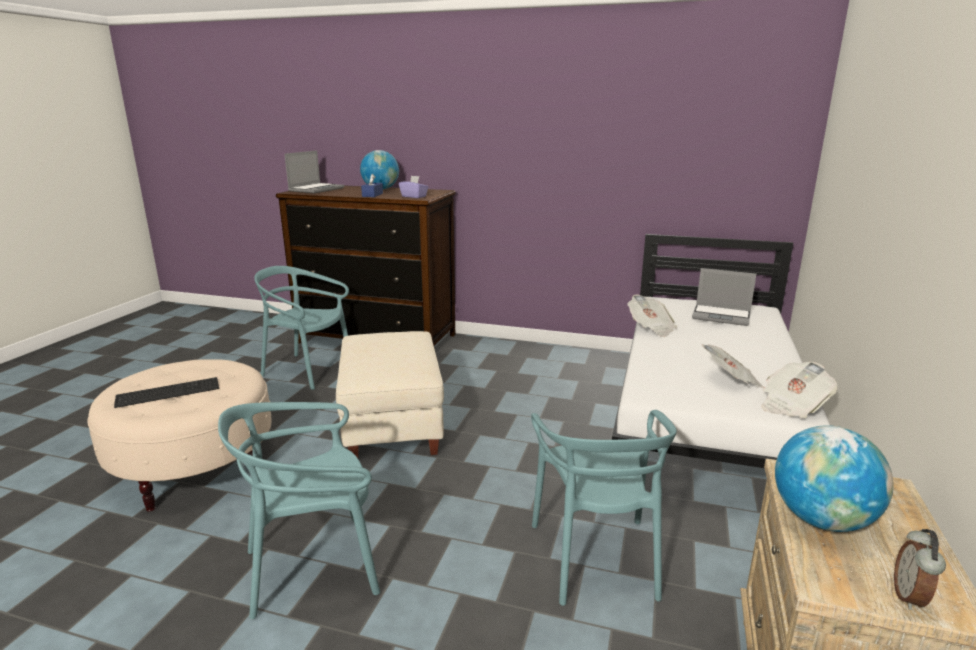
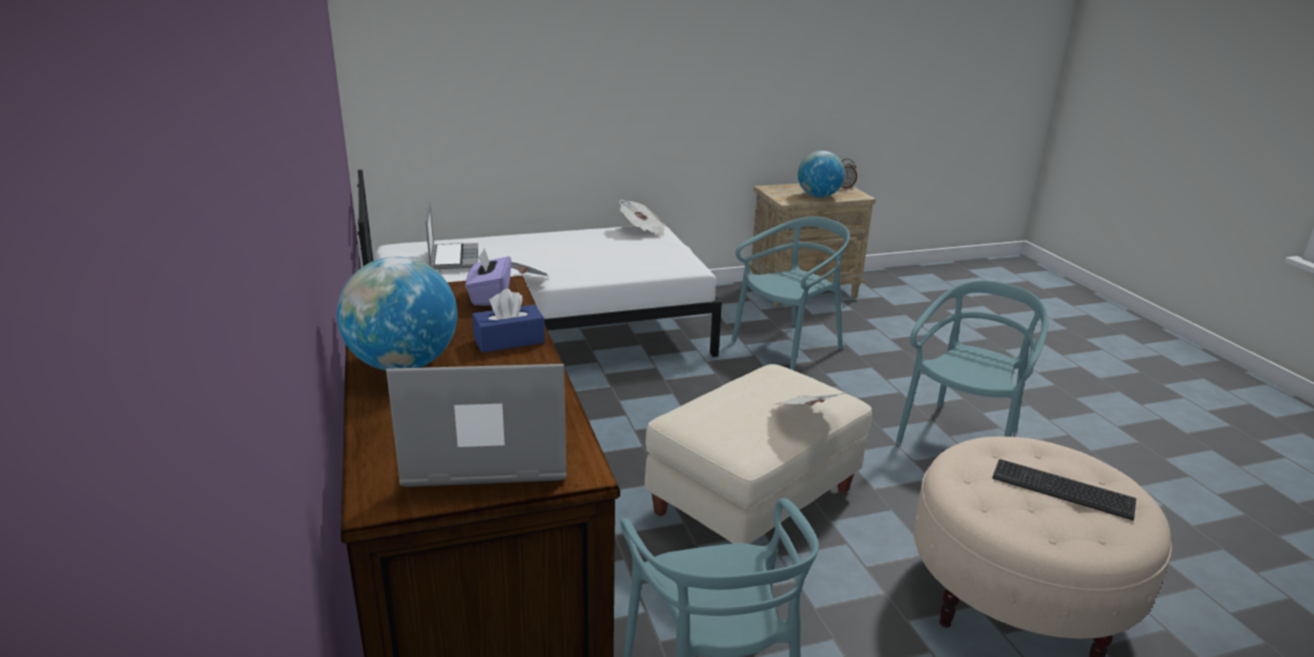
camera: 125 degrees left, 5 degrees up
(313, 567) = (961, 439): turquoise chair -> turquoise chair turned 90 degrees counterclockwise
(731, 380) = (622, 247): newspaper -> newspaper (807, 416)

